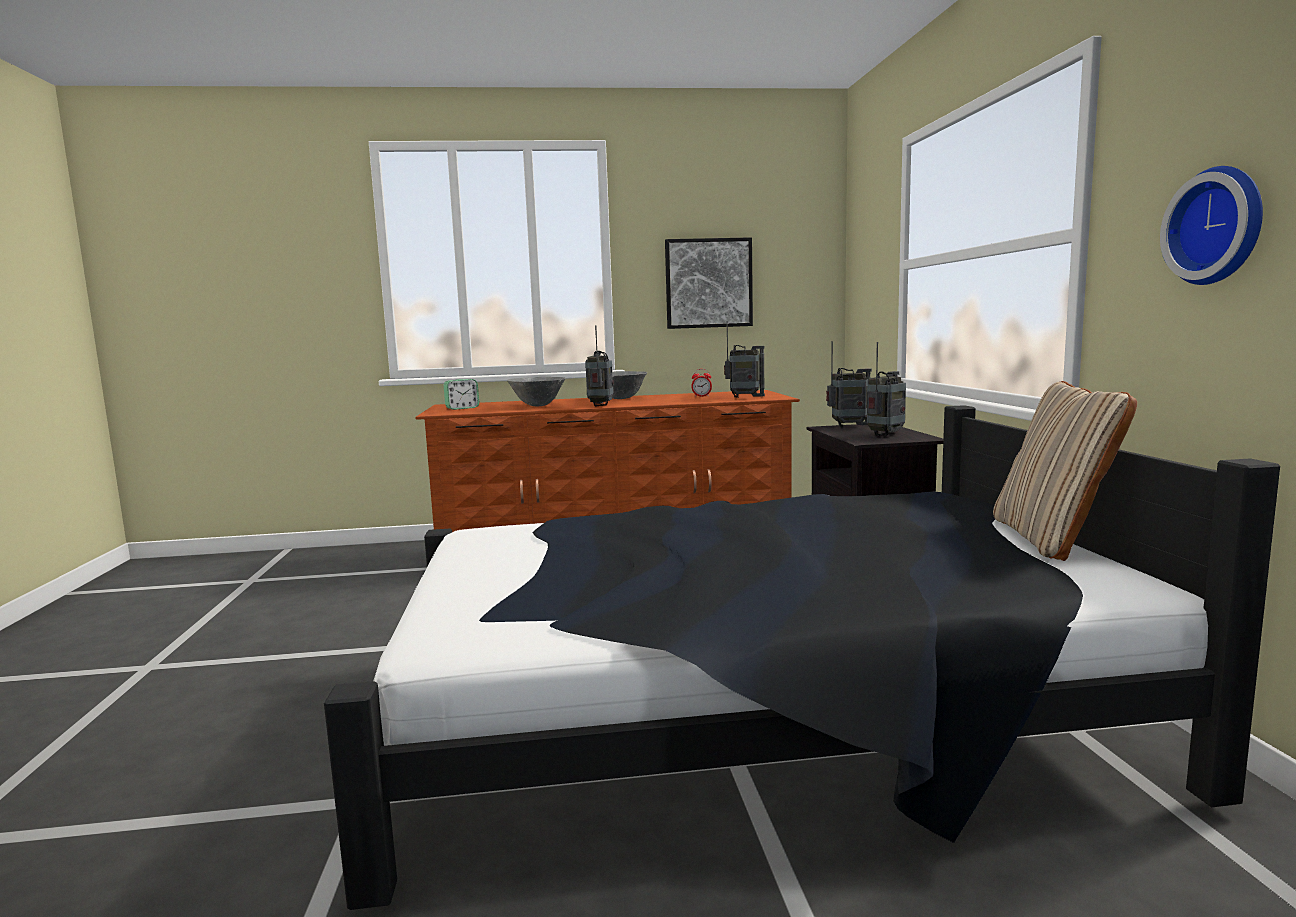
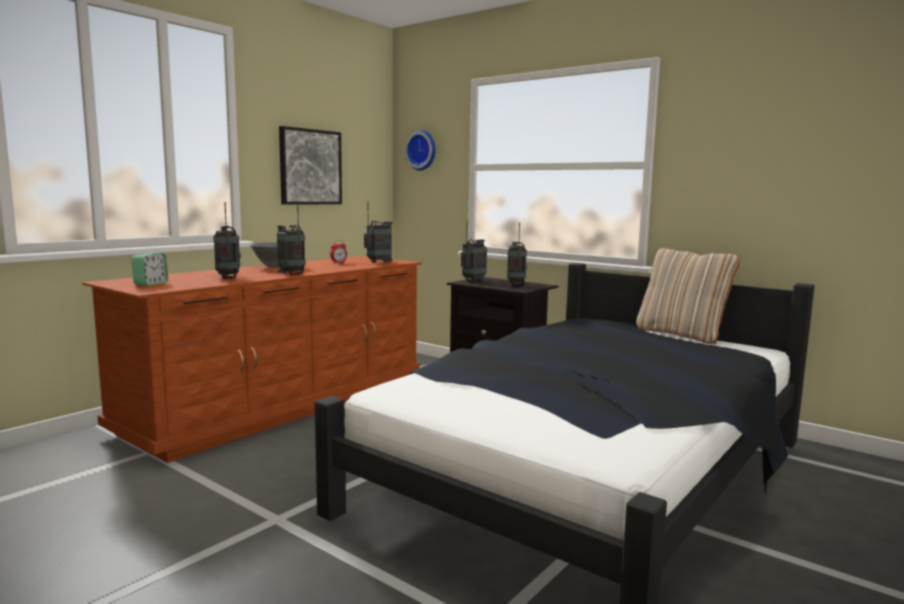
camera: 45 degrees left, 0 degrees up
(538, 406) = (228, 277): grey bowl -> radio
(1219, 226) = (746, 172): wall clock -> wall clock (422, 150)

